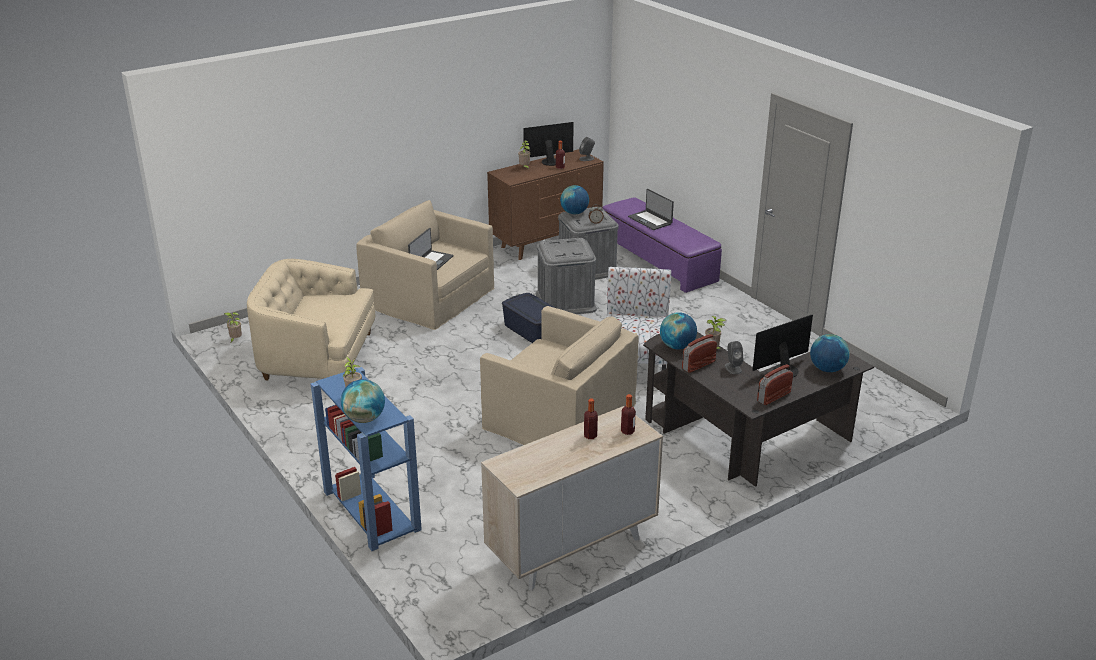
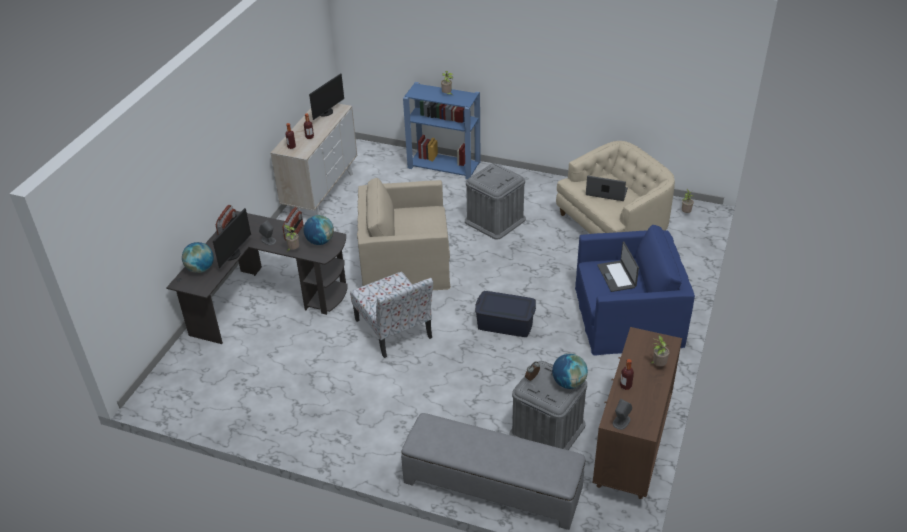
camera: 145 degrees right, 10 degrees up
(364, 419) = (425, 88): globe -> none
(429, 296) = (628, 316): beige armchair -> blue armchair
(549, 161) = (651, 392): monitor -> monitor (326, 112)
(565, 301) = (516, 371): grey storage box -> grey storage box (495, 220)
(650, 220) = (506, 450): laptop -> laptop (606, 192)
(658, 261) = (491, 485): purple bench -> grey bench

